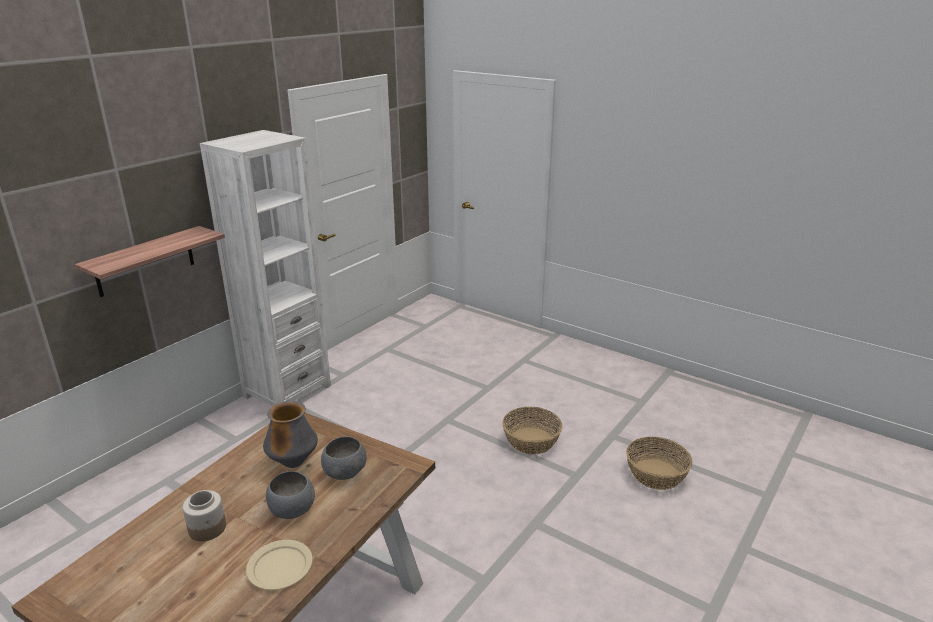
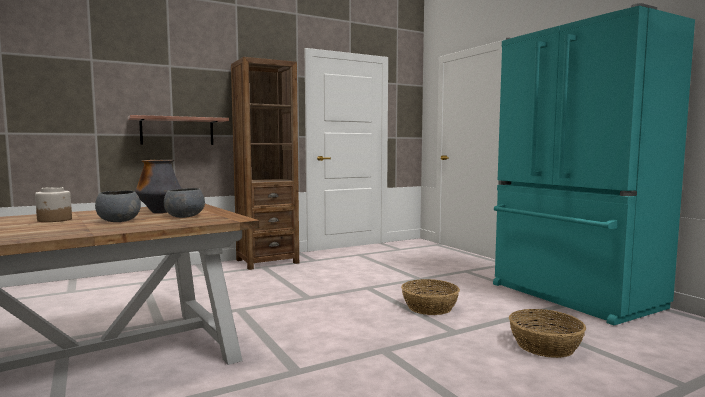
camera: 25 degrees right, 20 degrees down
(280, 566) = (59, 232): beige plate -> none
(287, 391) = (267, 261): white bookcase -> brown bookcase
(641, 386) = (572, 296): none -> turquoise fridge

